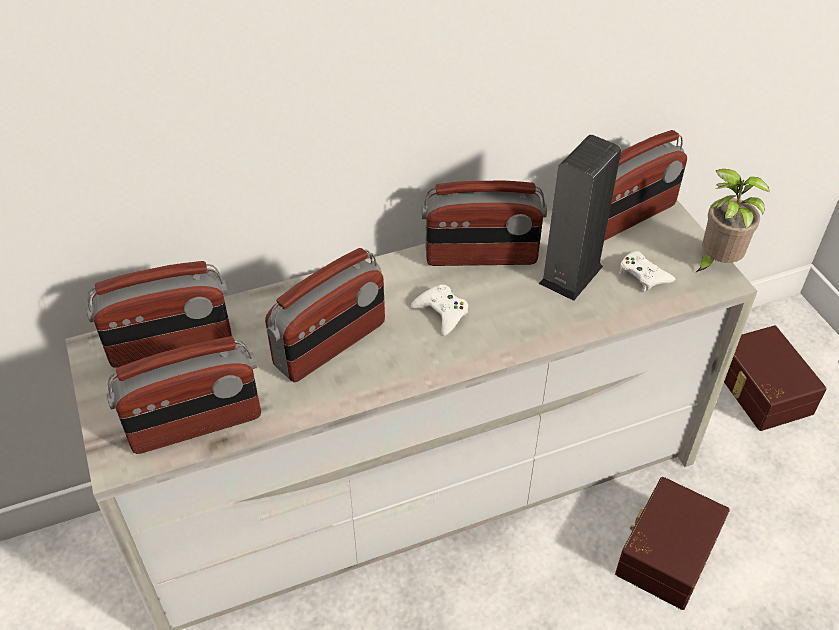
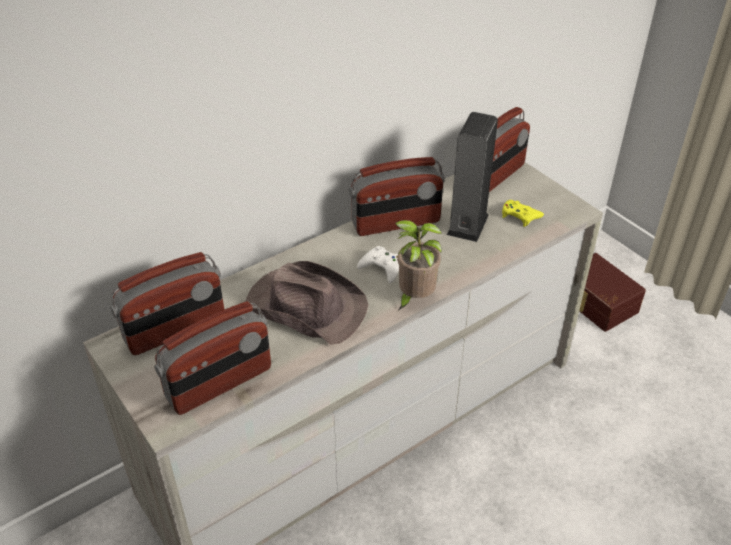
camera: 15 degrees left, 5 degrees down
(331, 345) = (305, 306): radio -> brown hat
(643, 275) = (520, 216): white game controller -> yellow game controller
(665, 552) = (566, 432): brown storage box -> none
(716, 263) = (567, 199): potted plant -> potted plant (414, 298)

